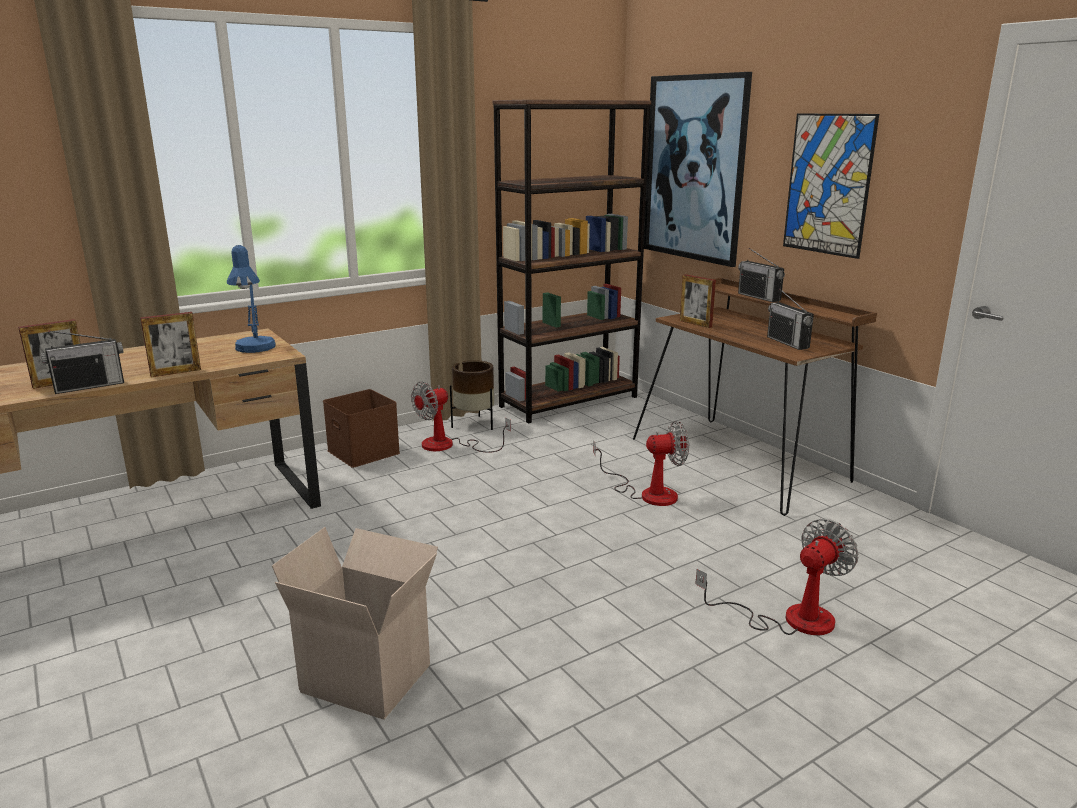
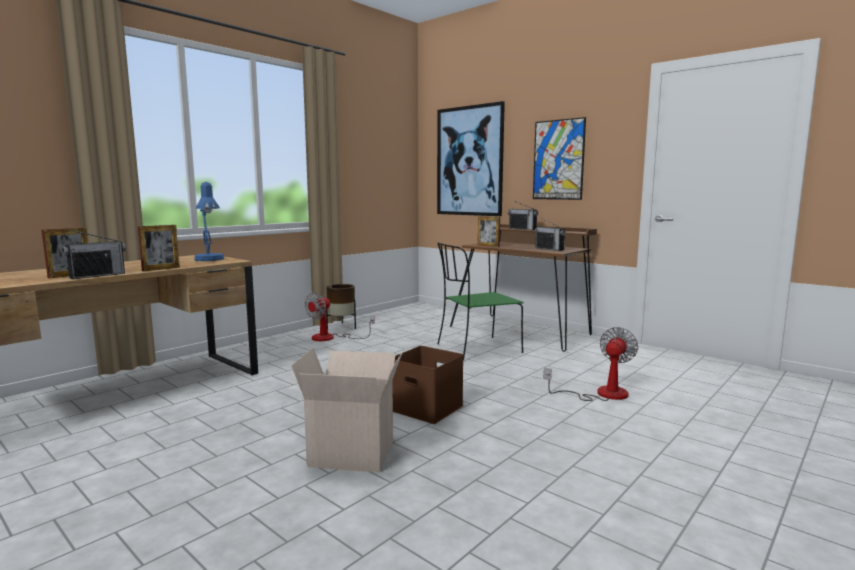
camera: 15 degrees left, 10 degrees down
(361, 452) = (270, 345): brown storage box -> brown storage box (425, 408)
(569, 401) = (397, 313): brown bookcase -> none
(648, 493) = (477, 349): fan -> green chair

